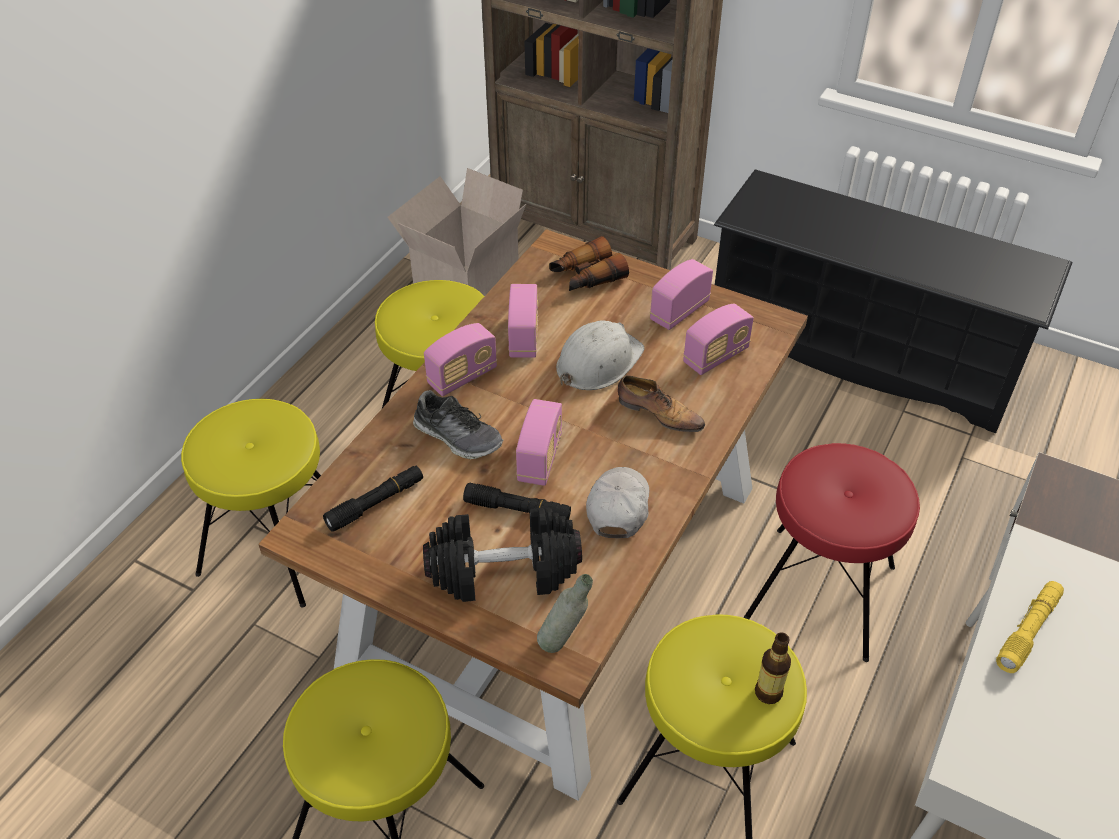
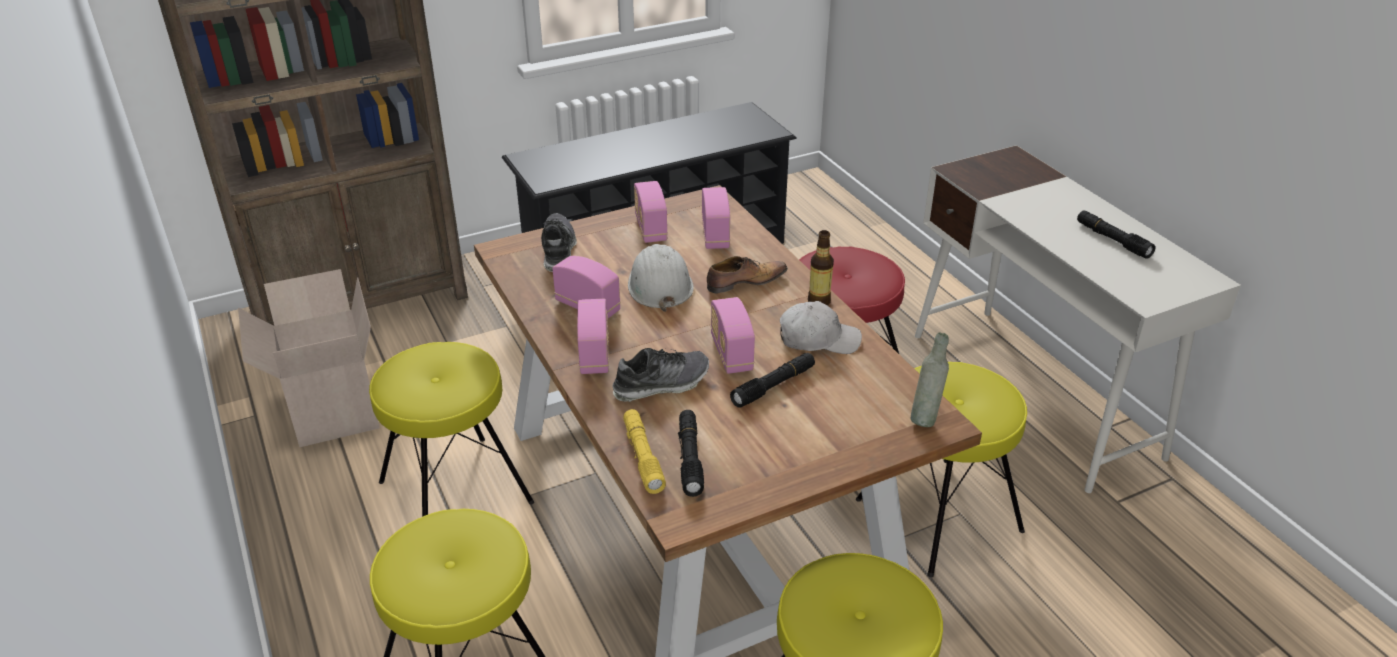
camera: 55 degrees left, 10 degrees down
(503, 572) = (831, 419): black dumbbell -> none
(540, 459) = (731, 354): radio -> radio turned 150 degrees counterclockwise
(586, 277) = (558, 250): binoculars -> shoe
(618, 507) = (818, 339): white cap -> white cap turned 135 degrees clockwise
(768, 692) = (986, 386): bottle -> bottle (818, 302)
(1028, 631) = (1063, 235): yellow flashlight -> yellow flashlight (643, 457)
(1073, 685) = (1112, 240): none -> black flashlight

